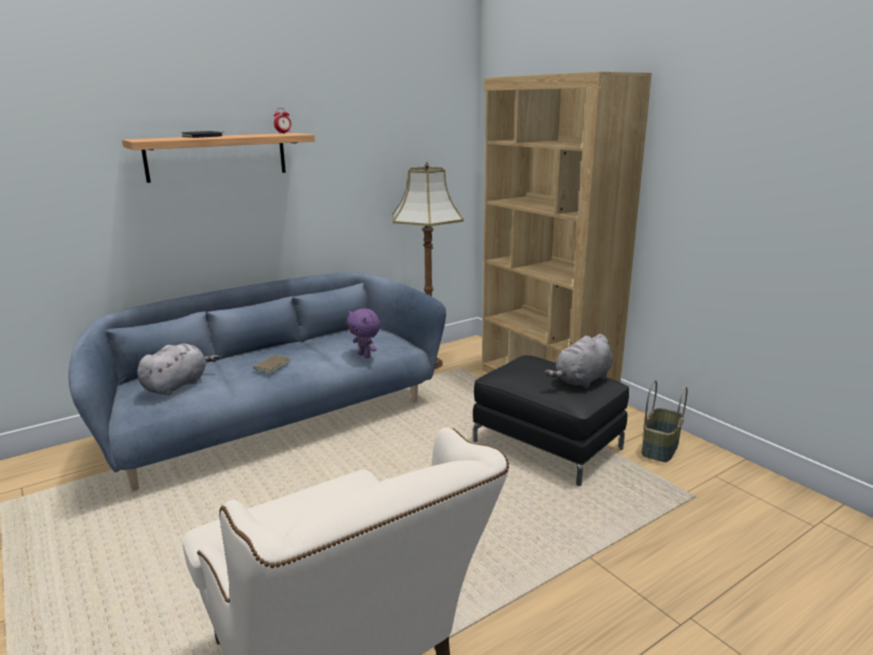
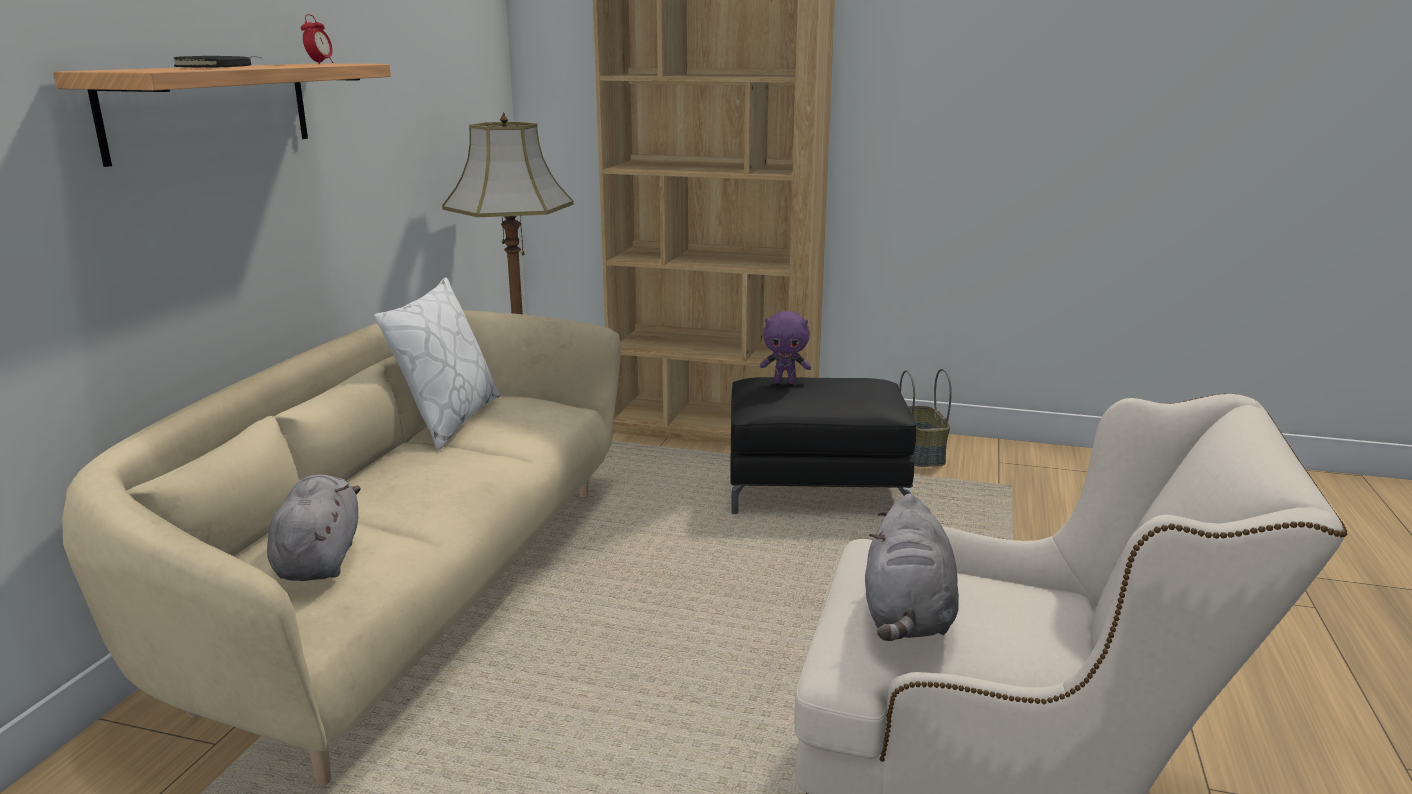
camera: 40 degrees left, 0 degrees up
(271, 365) = (436, 482): brown book -> none
(275, 421) = (410, 593): blue sofa -> beige sofa
(332, 335) = (448, 420): none -> white pillow
(365, 356) = (544, 433): purple plush toy -> purple plush toy (785, 382)
(582, 381) = (860, 386): grey plush toy -> grey plush toy (907, 616)

